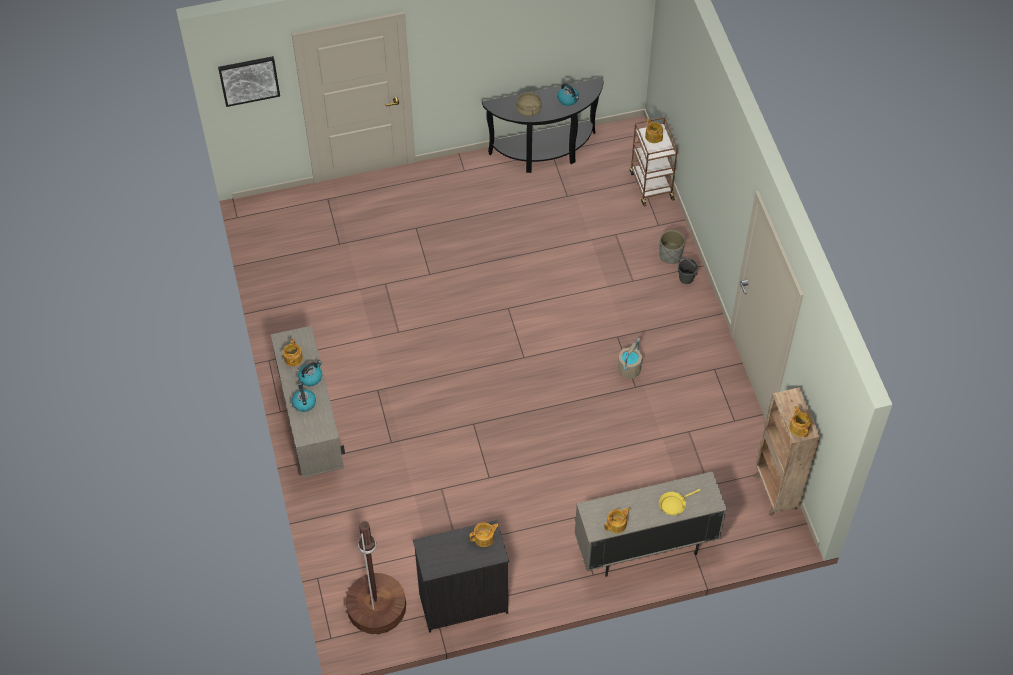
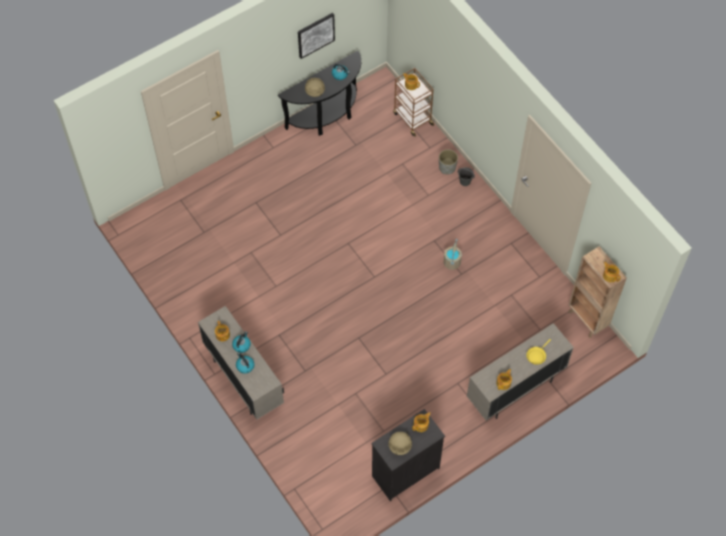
camera: 20 degrees left, 5 degrees up
(249, 80) = (113, 134): picture -> picture (315, 35)
(376, 606) = (345, 495): brown floor lamp -> none
(447, 554) = (400, 446): none -> beige cooking pot

